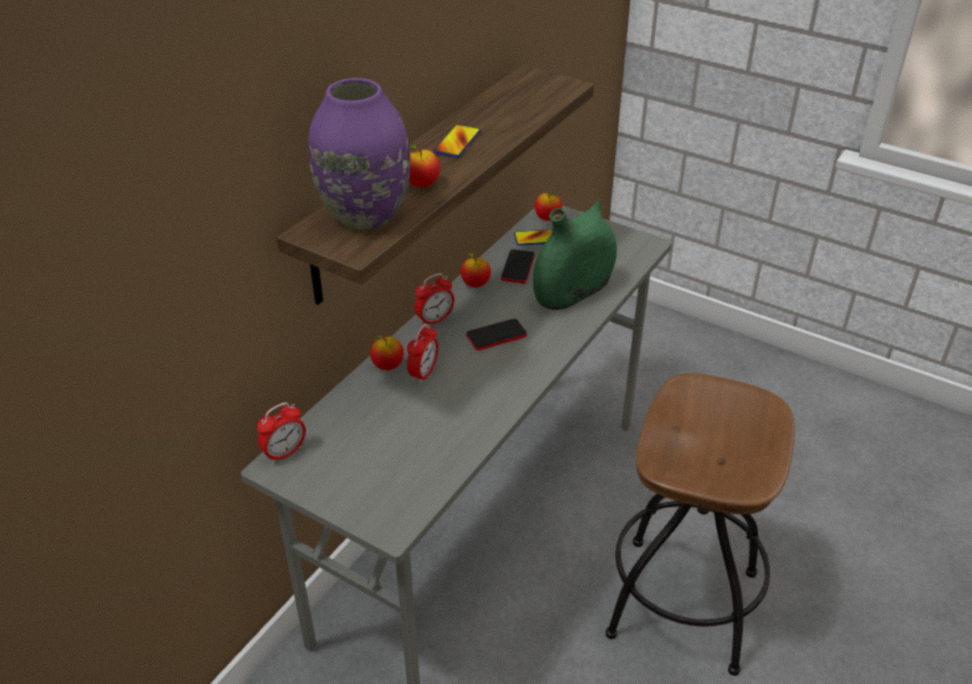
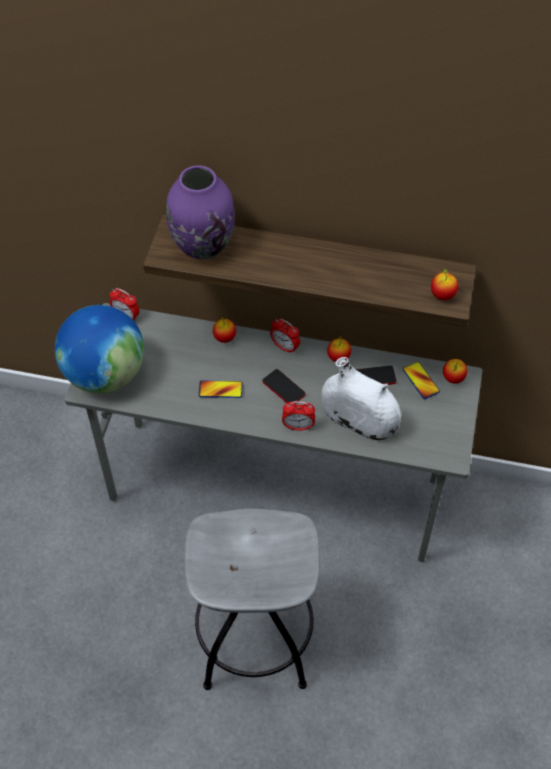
camera: 70 degrees right, 15 degrees up
(376, 498) = (105, 374): none -> globe
(422, 184) = (253, 262): apple -> apple (442, 295)
(423, 373) = (225, 359): alarm clock -> alarm clock (298, 426)
(457, 142) = (321, 262): phone -> phone (220, 390)
(573, 292) = (358, 421): green vase -> white vase
(682, 604) = (254, 640): brown stool -> grey stool

